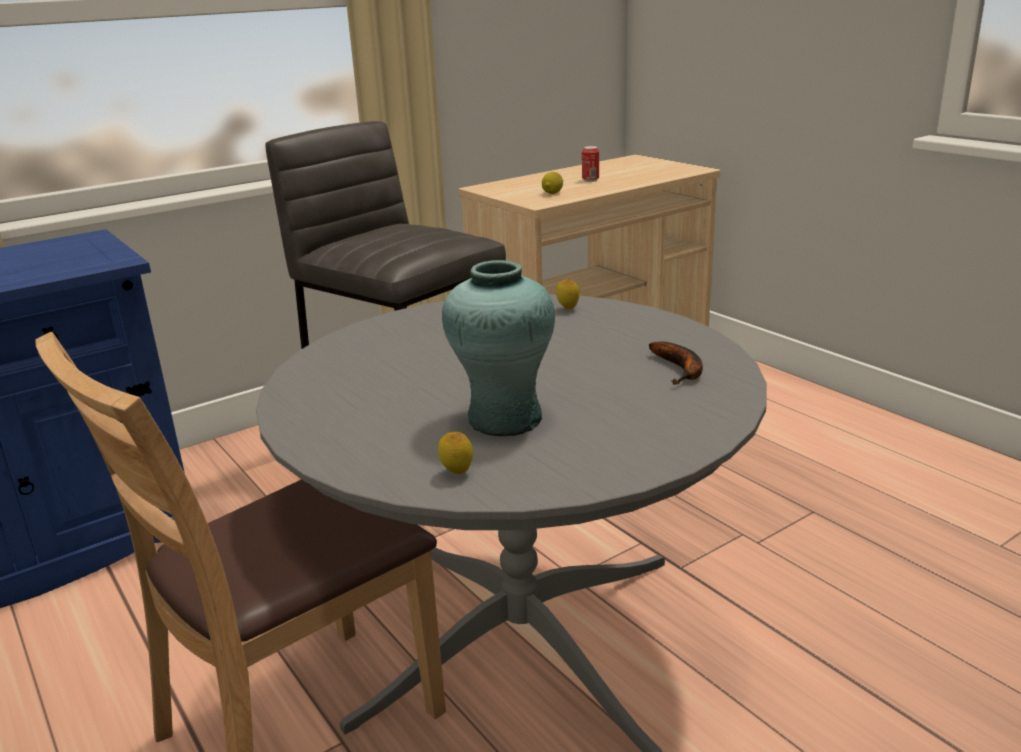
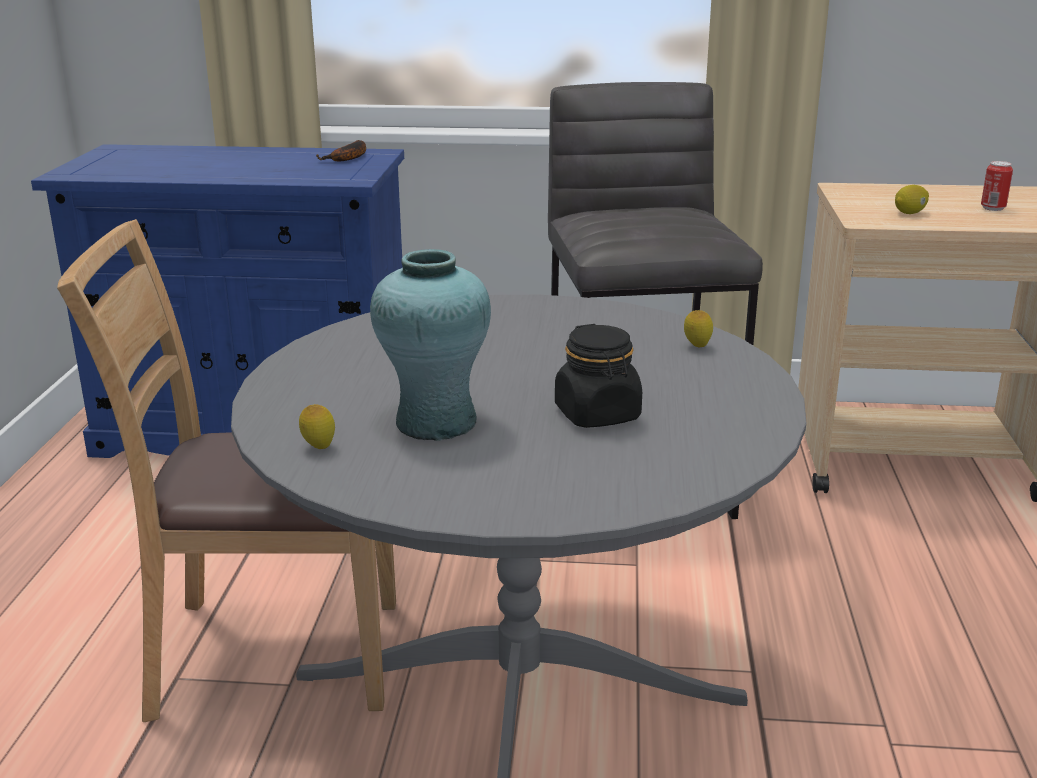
camera: 40 degrees right, 0 degrees up
(598, 370) = (597, 414): none -> black jar
(680, 369) = (676, 446): banana -> banana (348, 158)

